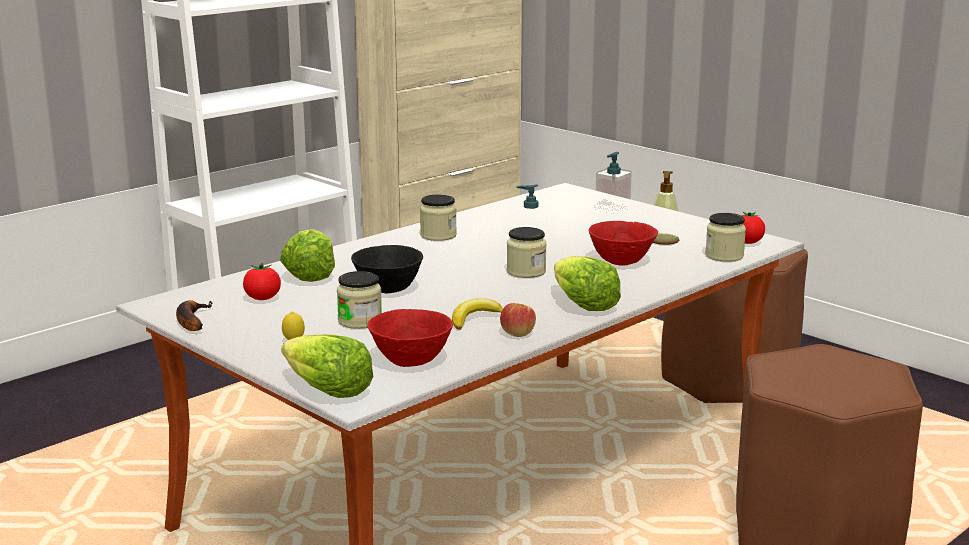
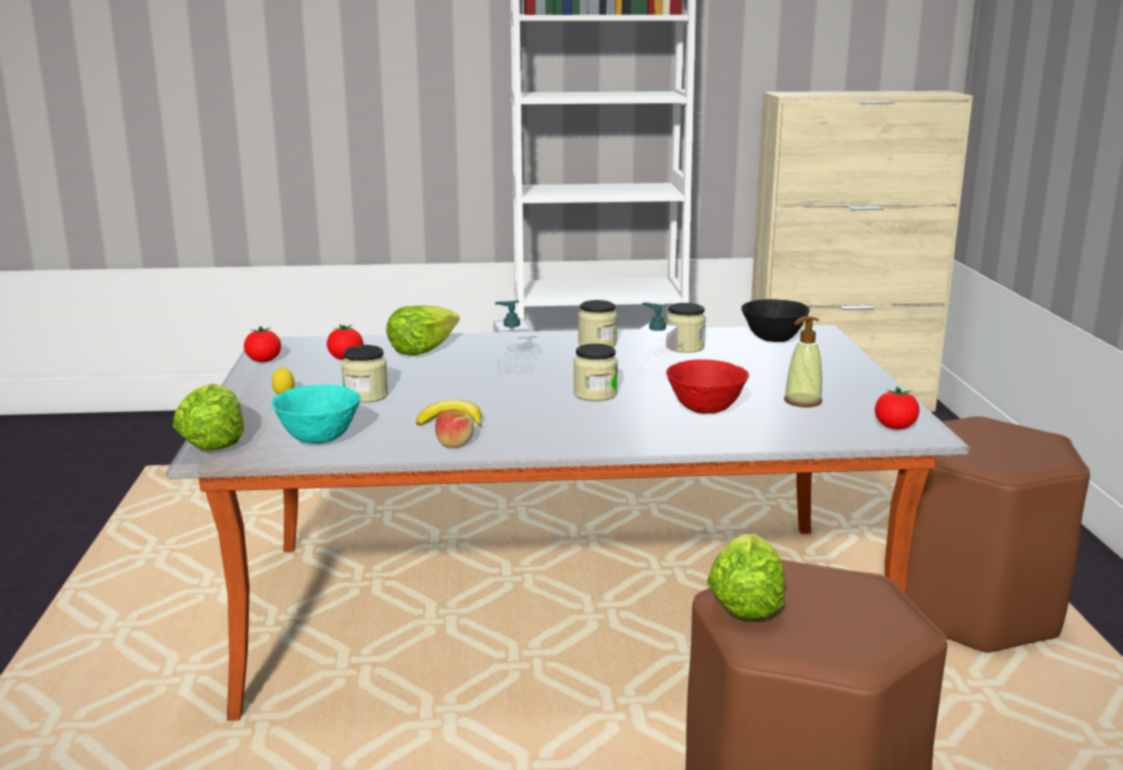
camera: 40 degrees right, 0 degrees up
(190, 320) = (263, 361): banana -> tomato
(387, 290) = (445, 378): black bowl -> black bowl (772, 340)
(410, 362) = (319, 439): red bowl -> turquoise bowl
(582, 304) = (572, 437): lettuce -> lettuce (745, 601)
(612, 209) = (822, 359): soap dispenser -> soap dispenser (512, 369)
(724, 256) = (833, 433): jar -> jar (684, 347)

